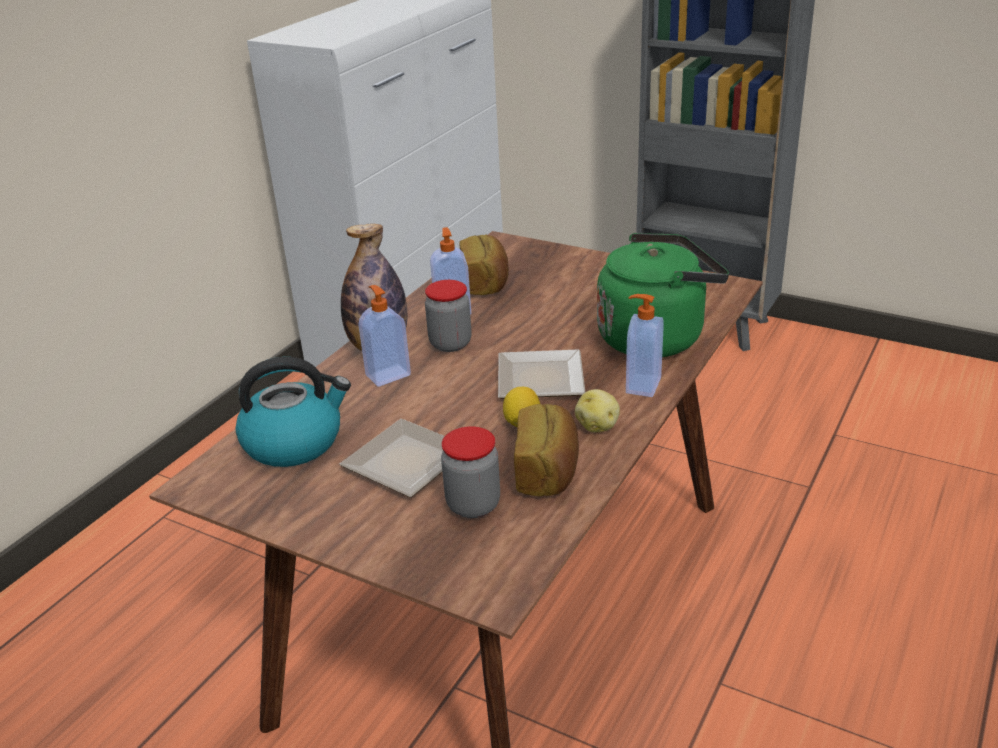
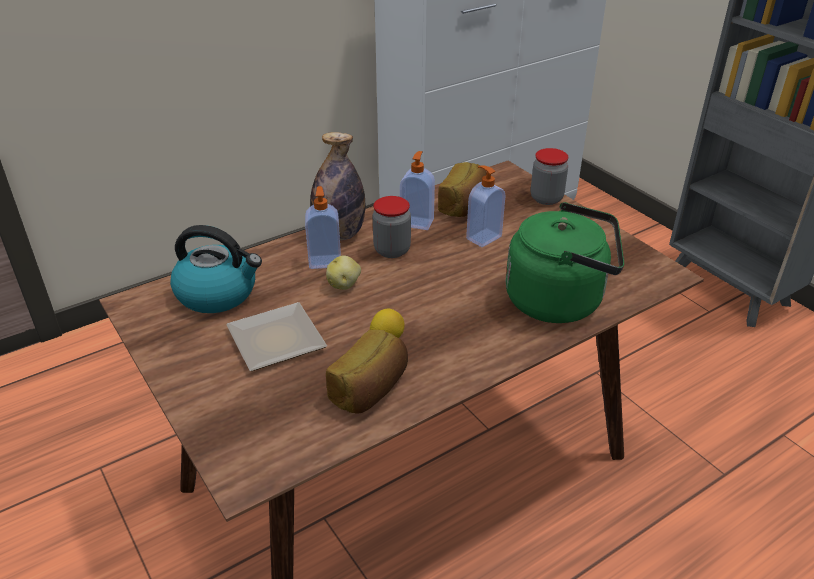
camera: 25 degrees right, 5 degrees up
(473, 505) = (292, 396): jar -> jar (546, 198)
(537, 381) = (429, 307): plate -> none
(598, 426) = (442, 365): potato -> potato (344, 284)
(641, 385) = (509, 341): soap dispenser -> soap dispenser (483, 237)

